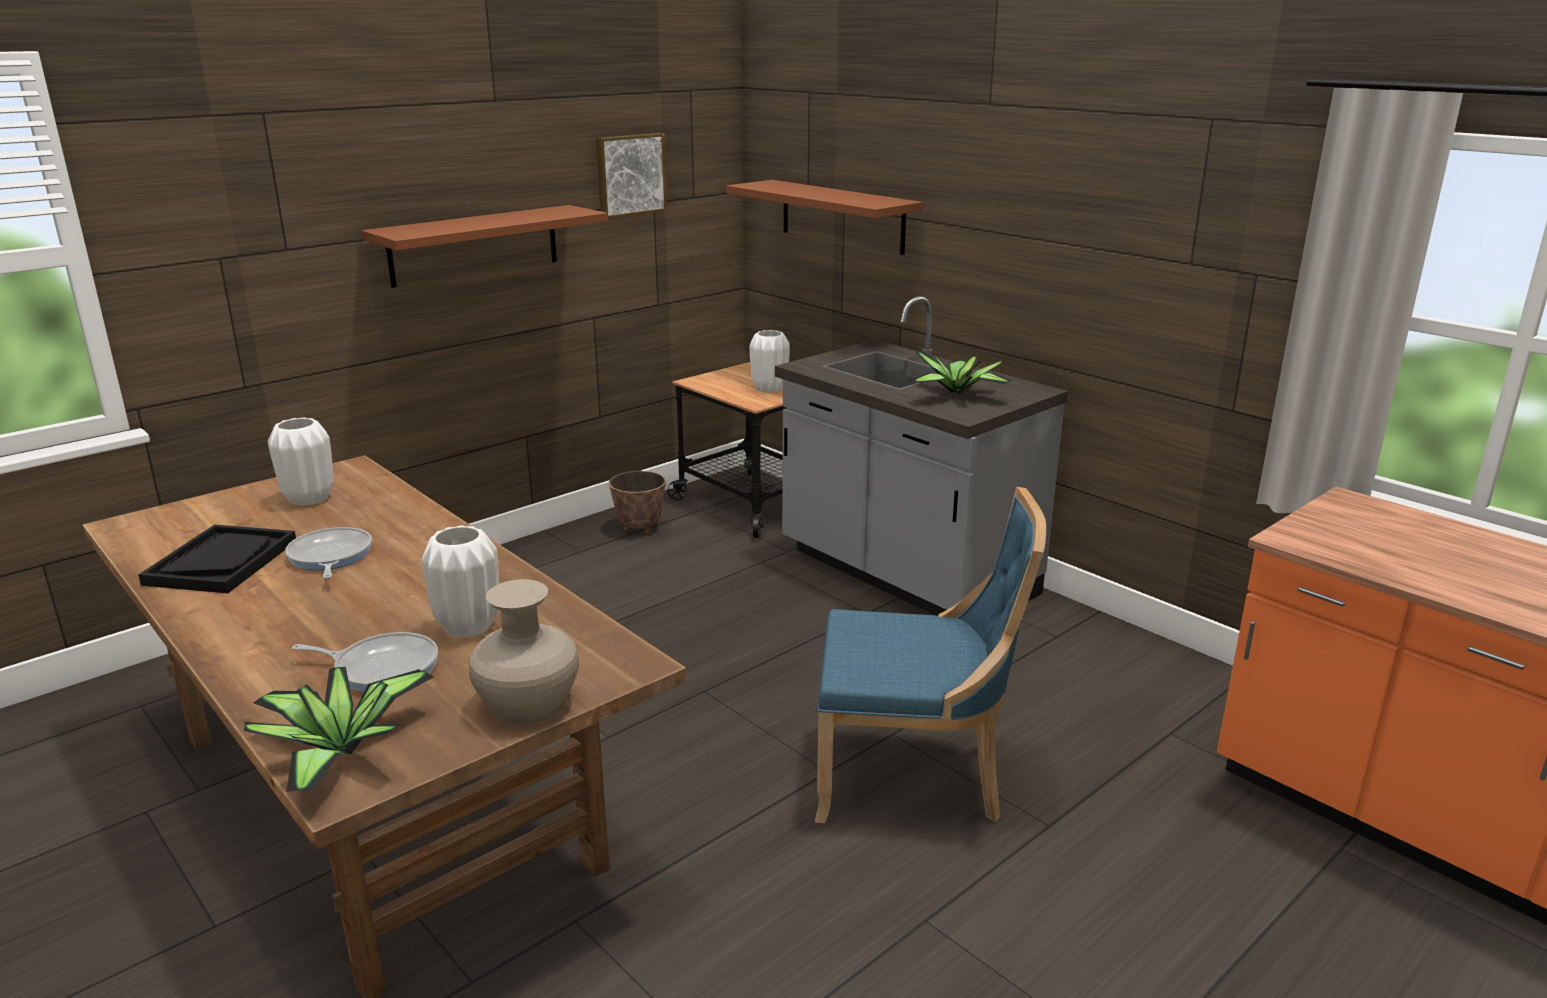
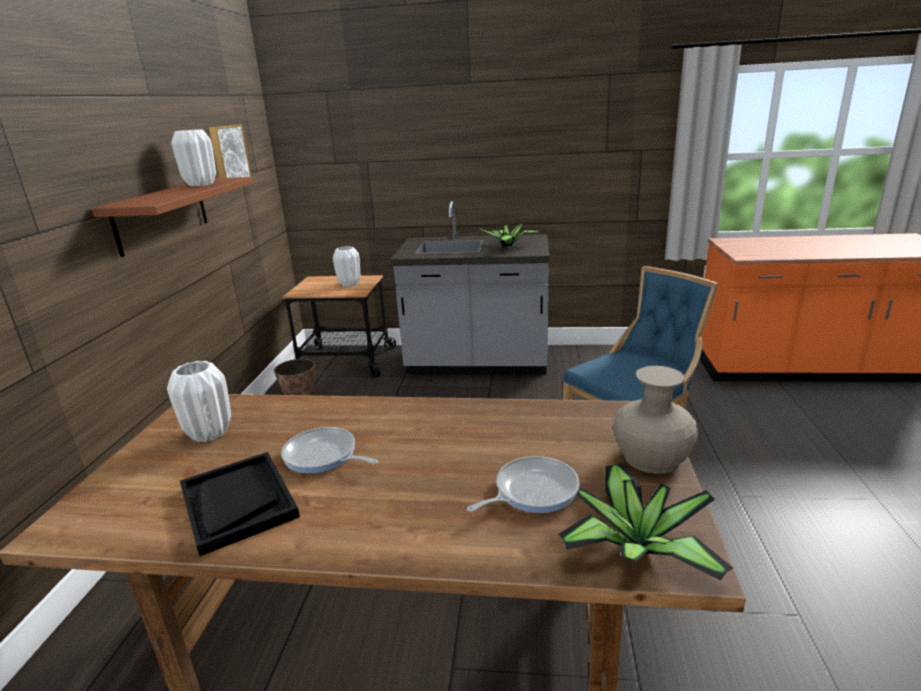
camera: 40 degrees left, 0 degrees up
(467, 627) = (519, 443): white vase -> white vase (200, 185)
(842, 216) = (367, 167): brown shelf -> none

